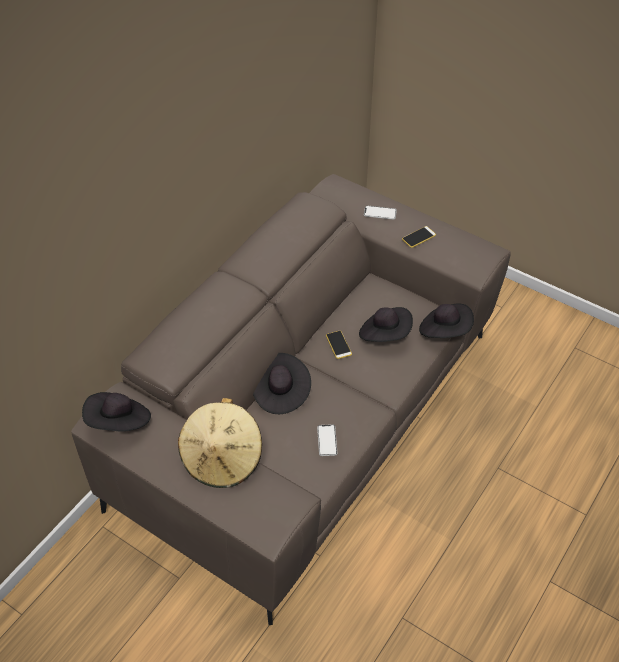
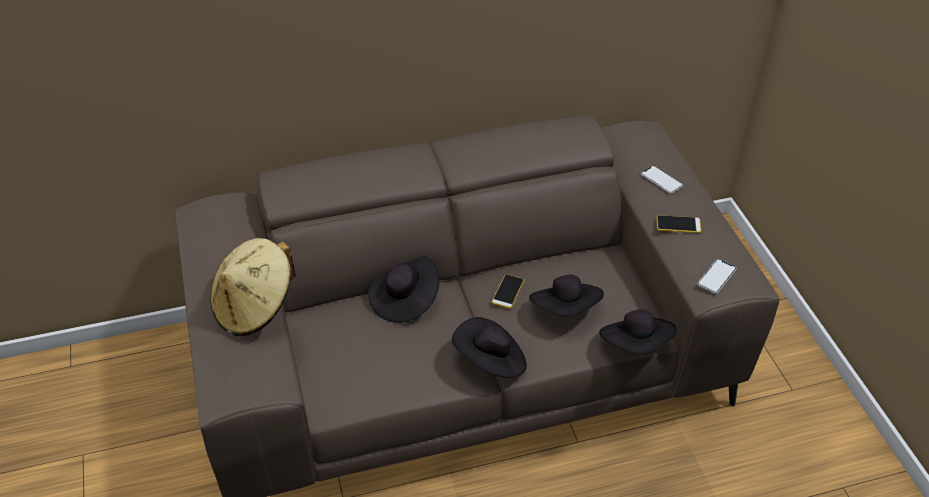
camera: 40 degrees right, 5 degrees down
(119, 422) = (211, 224): black hat -> black hat (490, 361)
(327, 440) = (397, 370): phone -> phone (716, 277)

